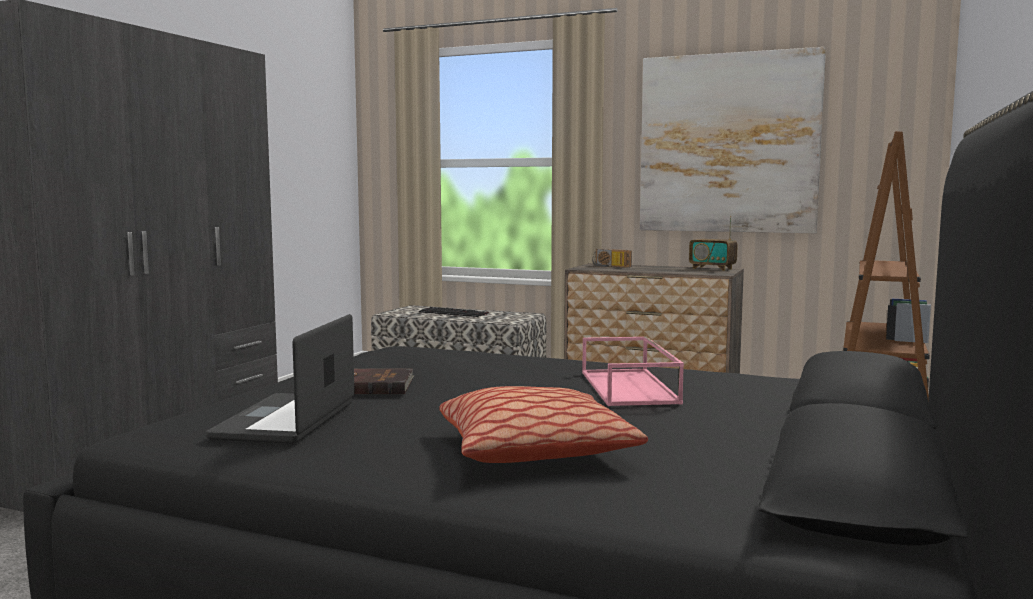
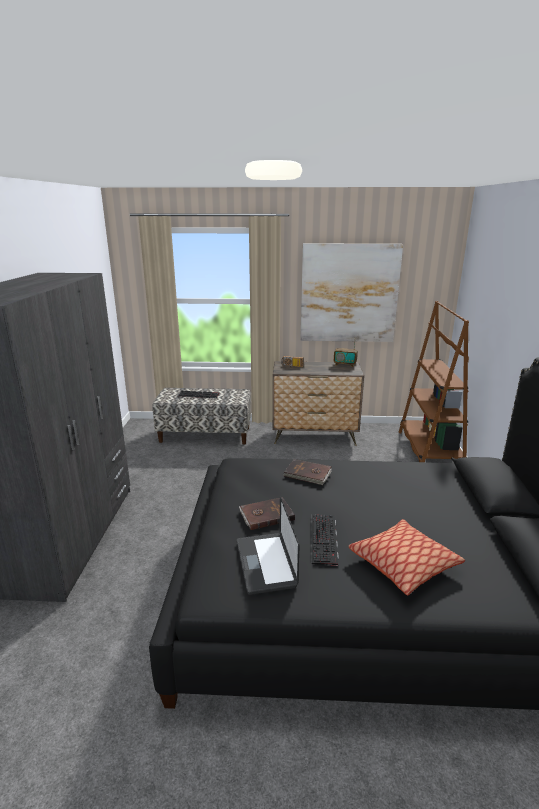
camera: 20 degrees left, 15 degrees up
(426, 413) = (325, 539): none -> keyboard
(498, 361) = (307, 474): none -> brown book
(630, 387) = (389, 490): pink tray -> none

